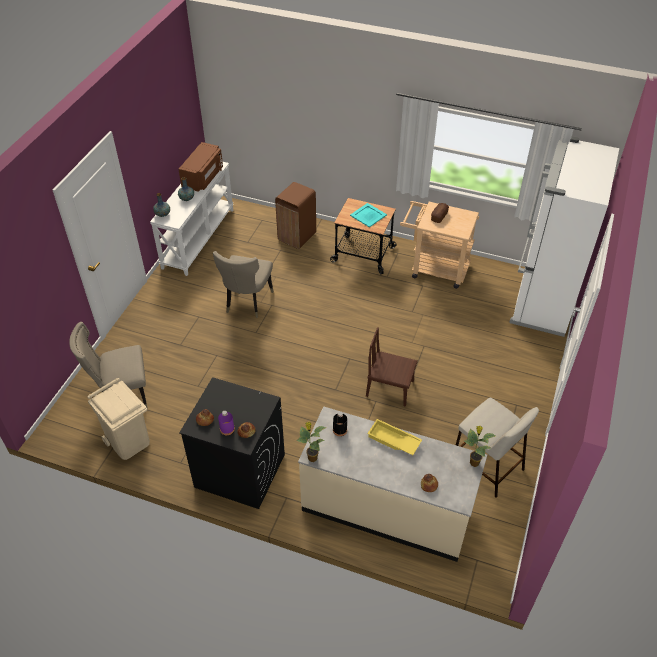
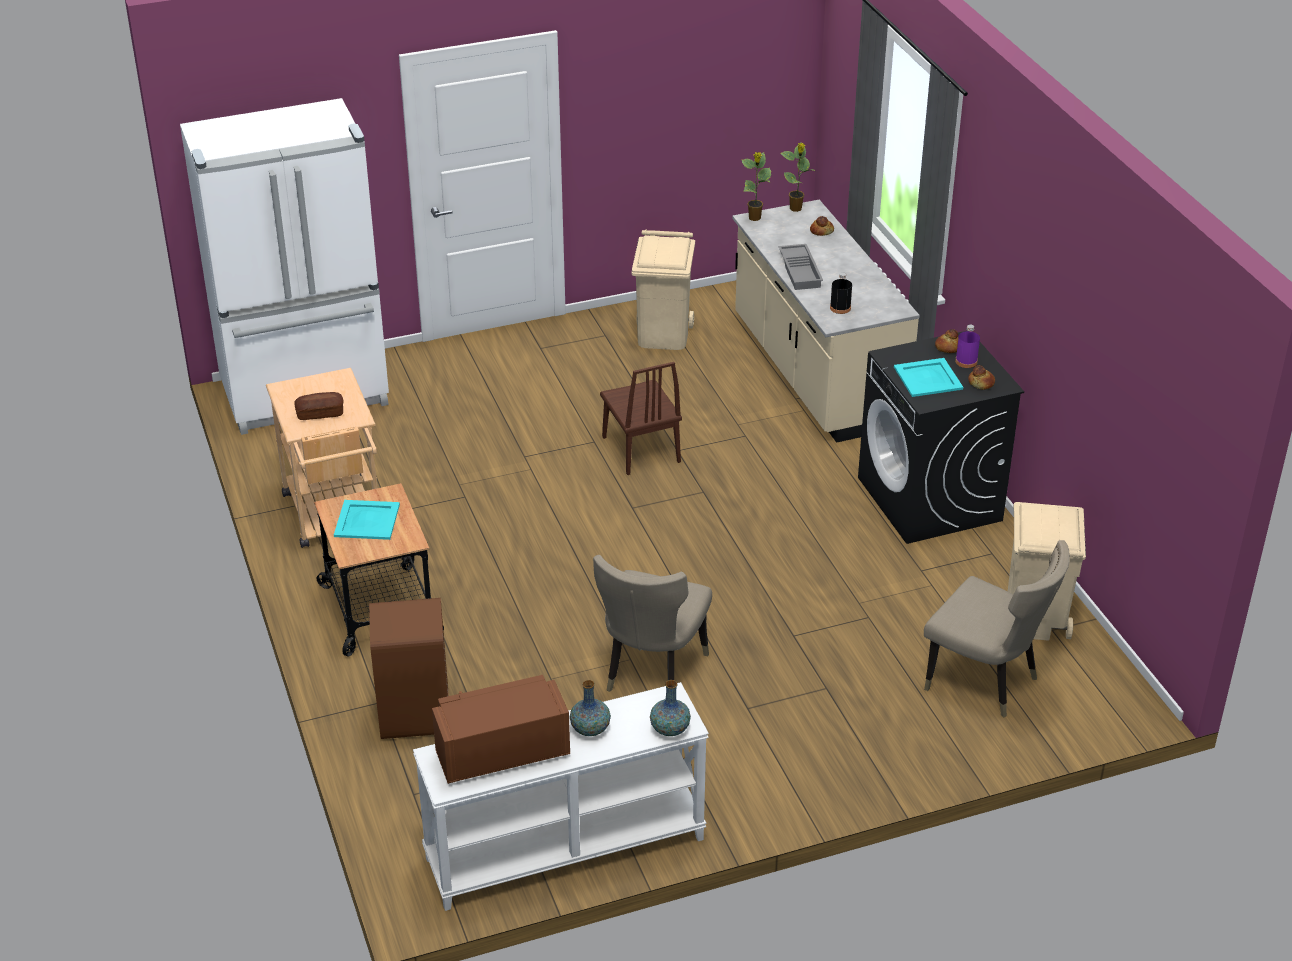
camera: 130 degrees left, 10 degrees down
(233, 402) = (927, 378): none -> turquoise tray
(247, 302) = (651, 673): beige chair -> beige chair turned 135 degrees clockwise
(312, 458) = (902, 308): potted plant -> potted plant (796, 209)
(393, 440) = (801, 271): yellow tray -> grey tray
(486, 465) = (663, 335): beige stool -> beige trash can

